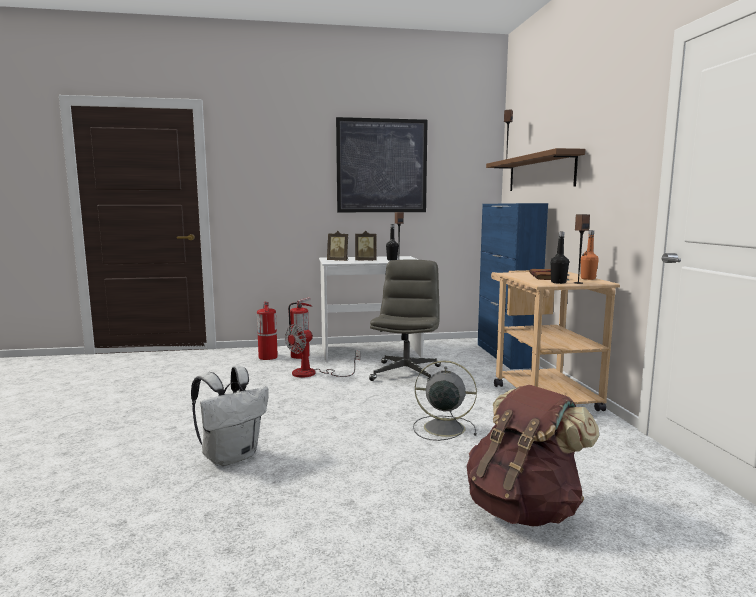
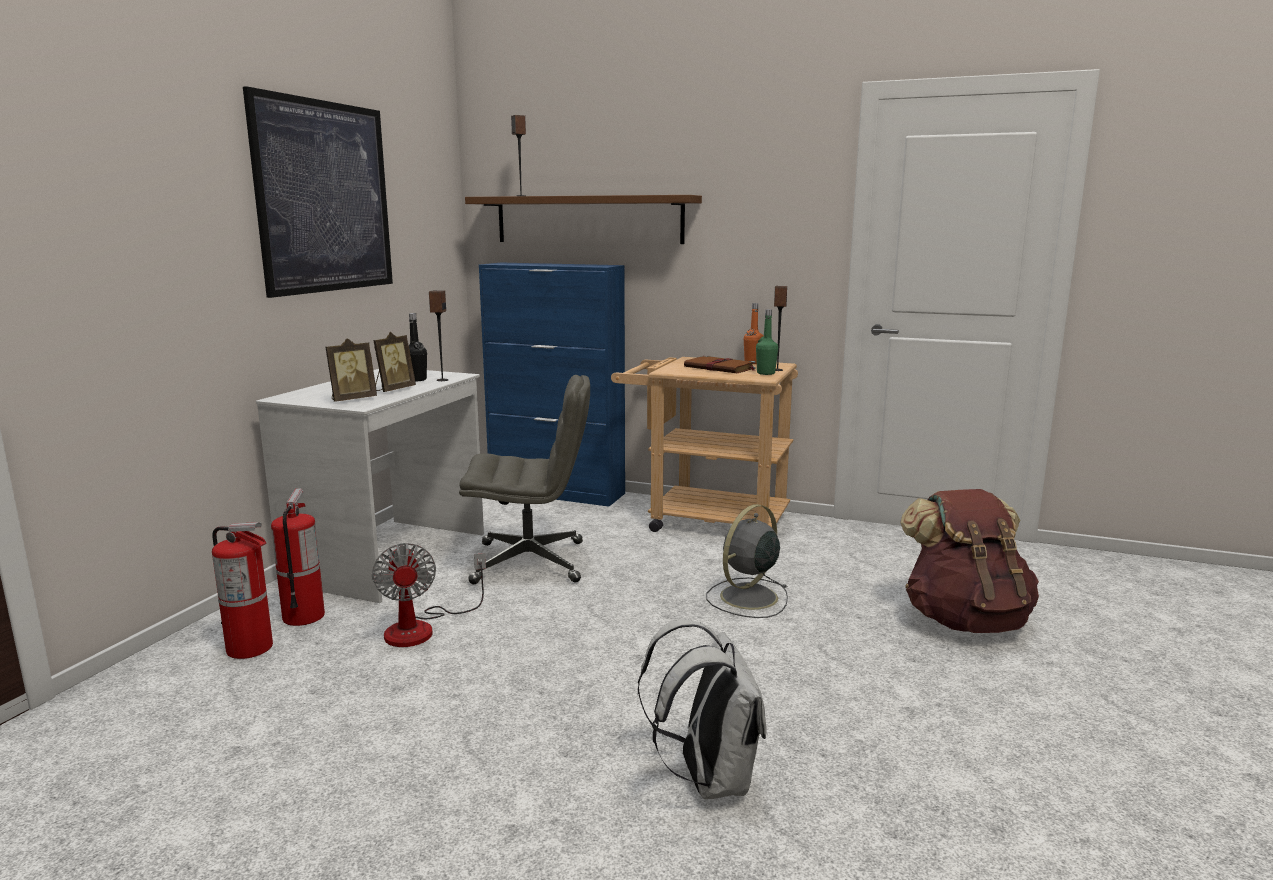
camera: 60 degrees left, 5 degrees up
(406, 373) = (531, 562): grey office chair -> grey office chair turned 135 degrees clockwise
(558, 282) = (766, 373): black bottle -> green bottle

